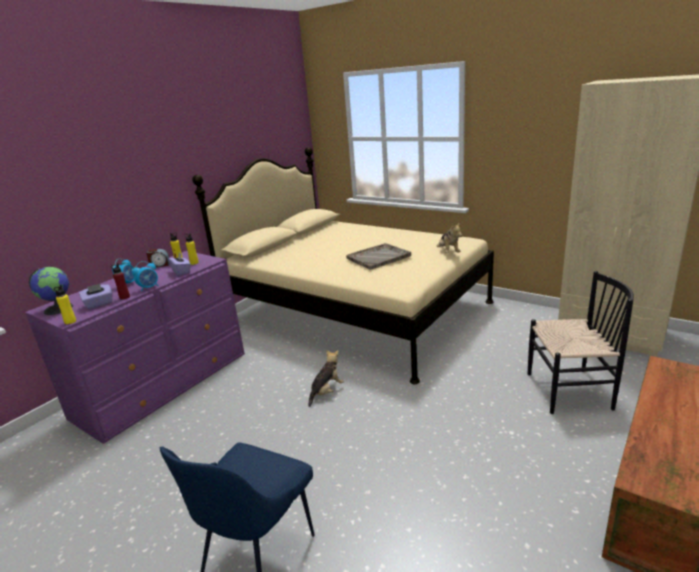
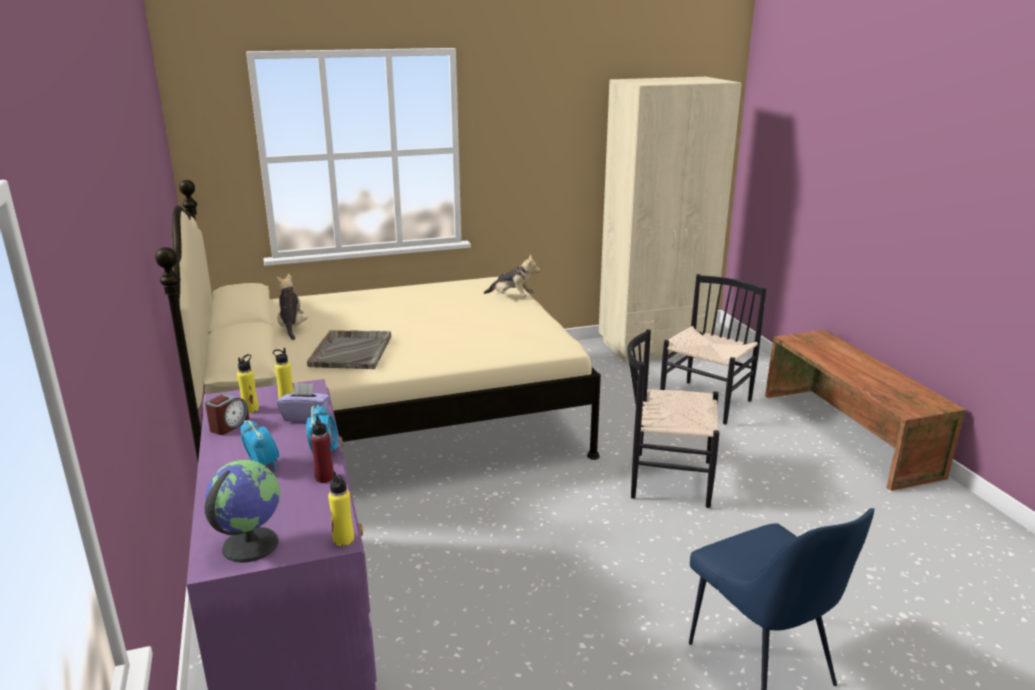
camera: 55 degrees left, 0 degrees up
(99, 304) = (310, 503): purple tissue box -> none
(326, 392) = (533, 513): plush toy -> plush toy (292, 327)
(379, 257) = (456, 323): grey tray -> grey tray (351, 351)
(431, 421) = (666, 479): none -> black chair

